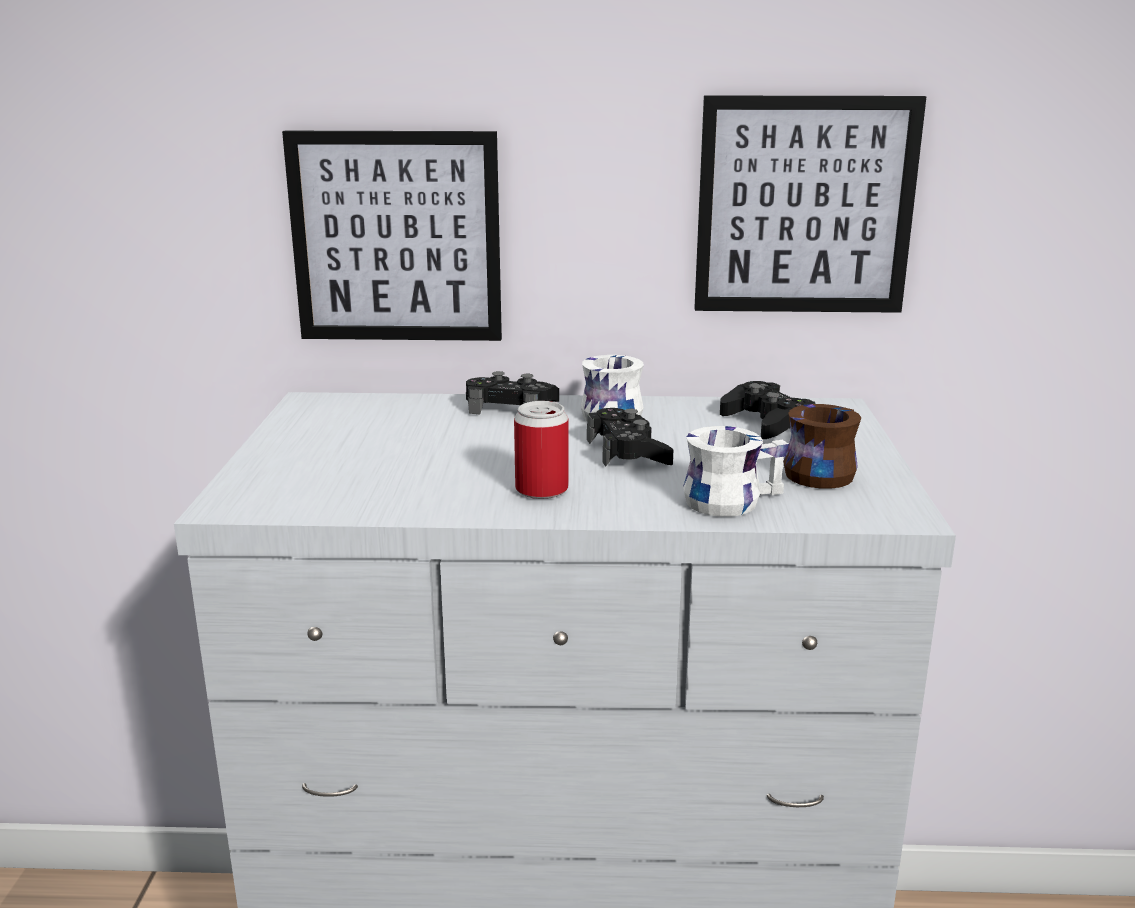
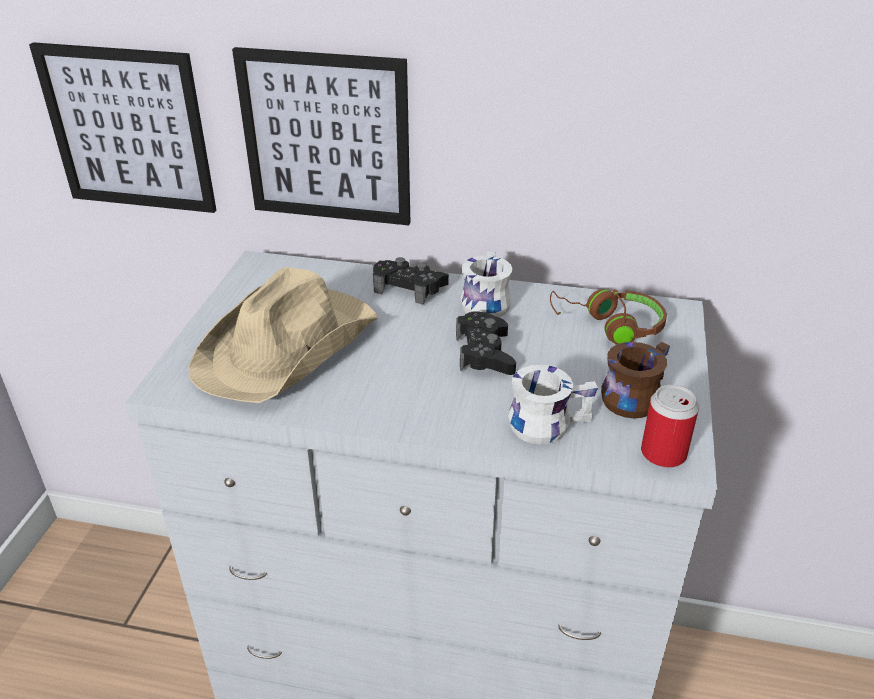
camera: 10 degrees right, 15 degrees up
(379, 462) = (289, 346): none -> beige hat
(541, 490) = (402, 394): can -> can (663, 453)
(766, 422) = (610, 326): black game controller -> brown headphones
(804, 206) = (670, 139): picture -> picture (128, 129)

